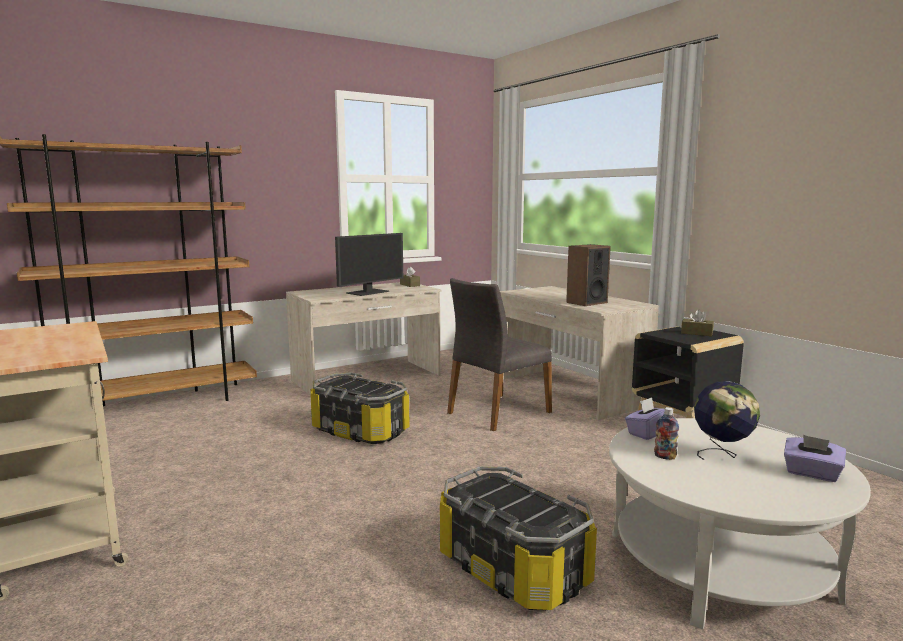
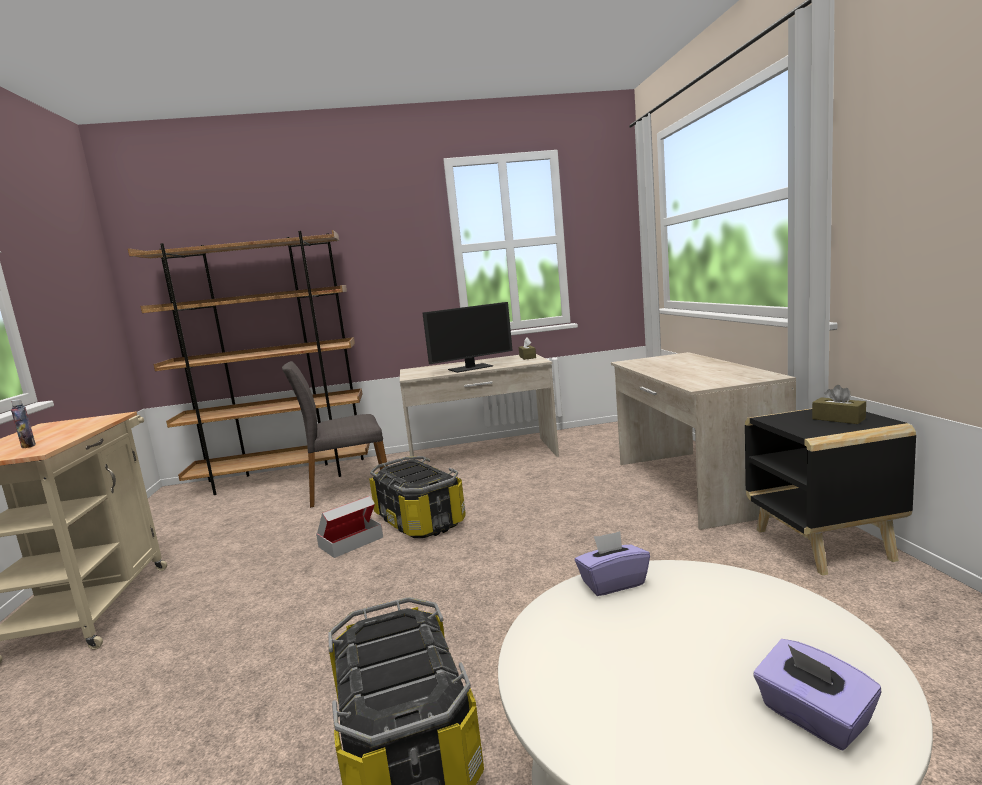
camera: 25 degrees right, 0 degrees up
(309, 453) = (351, 542): none -> cardboard box
(497, 412) = (581, 508): grey chair -> grey chair (348, 488)
(586, 302) = (695, 375): speaker -> none
(665, 457) = (589, 632): bottle -> bottle (28, 446)
(722, 455) = (684, 644): globe -> none

